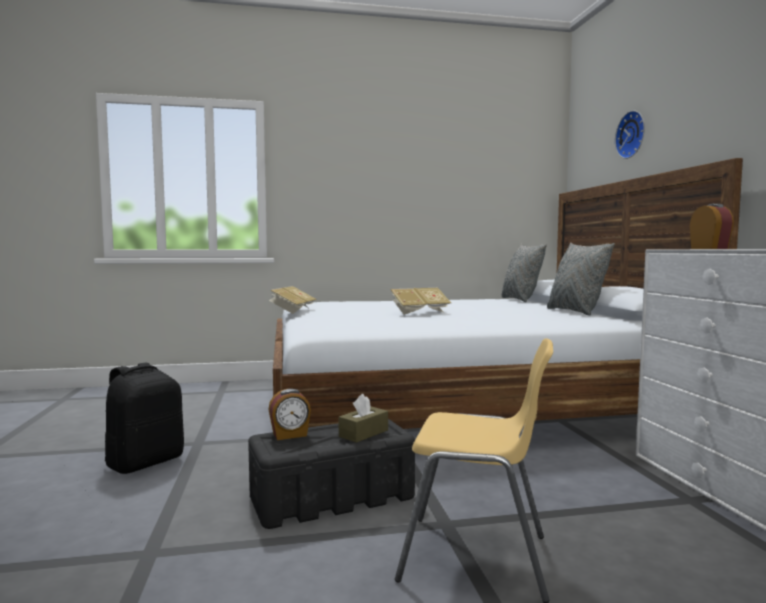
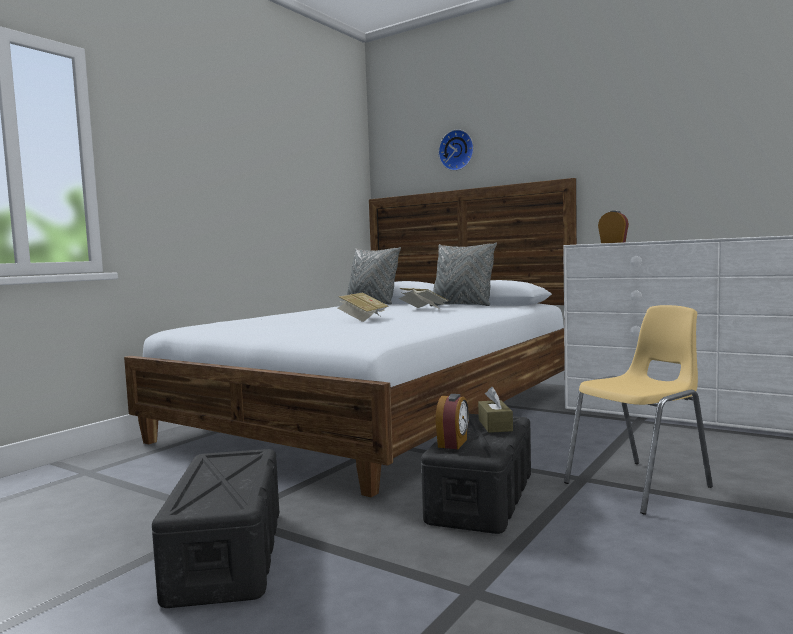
camera: 45 degrees left, 0 degrees up
(145, 462) = (227, 553): black backpack -> black storage box
(293, 311) = (234, 334): book -> book (422, 309)

